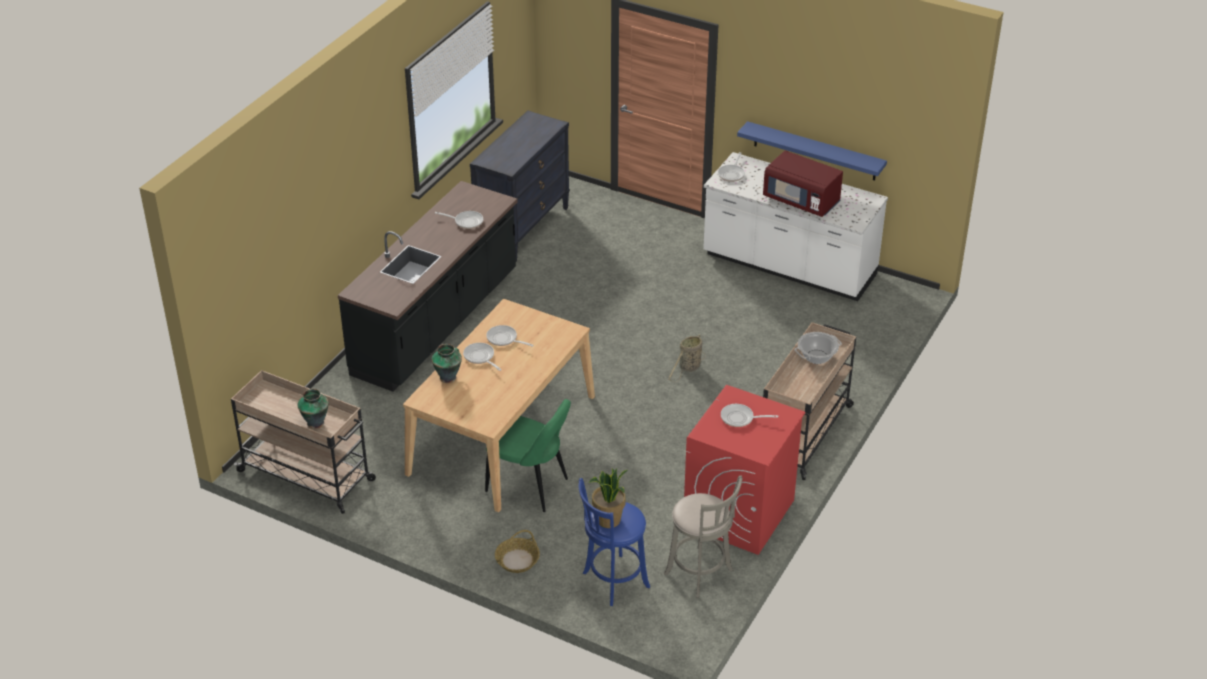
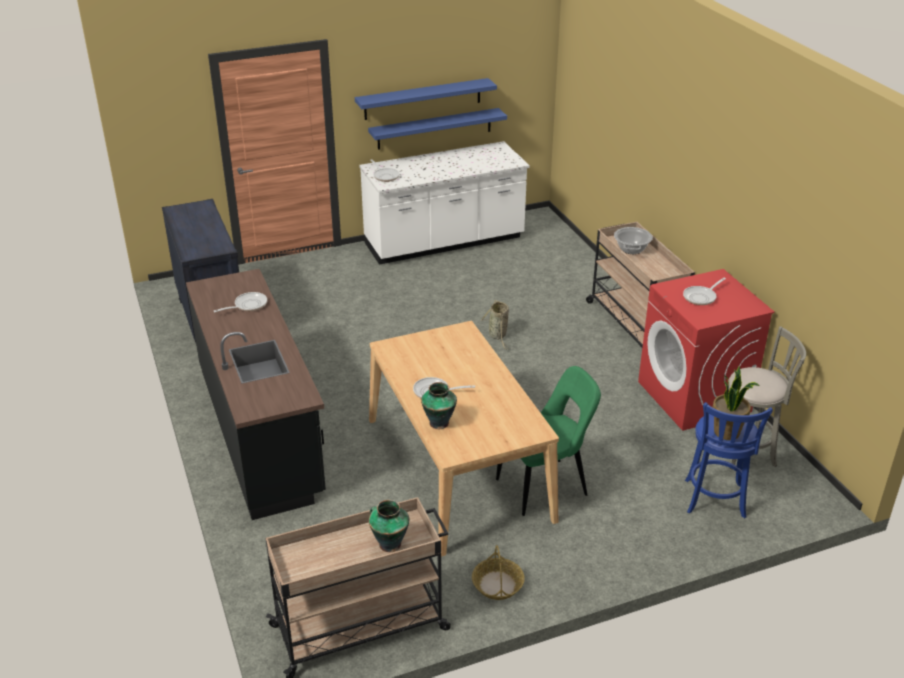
camera: 50 degrees left, 5 degrees down
(504, 339) = (426, 368): frying pan -> none
(517, 560) = (635, 543): basket -> basket (498, 585)
(801, 201) = (460, 168): red microwave -> none
(805, 117) = (422, 99): none -> blue shelf

